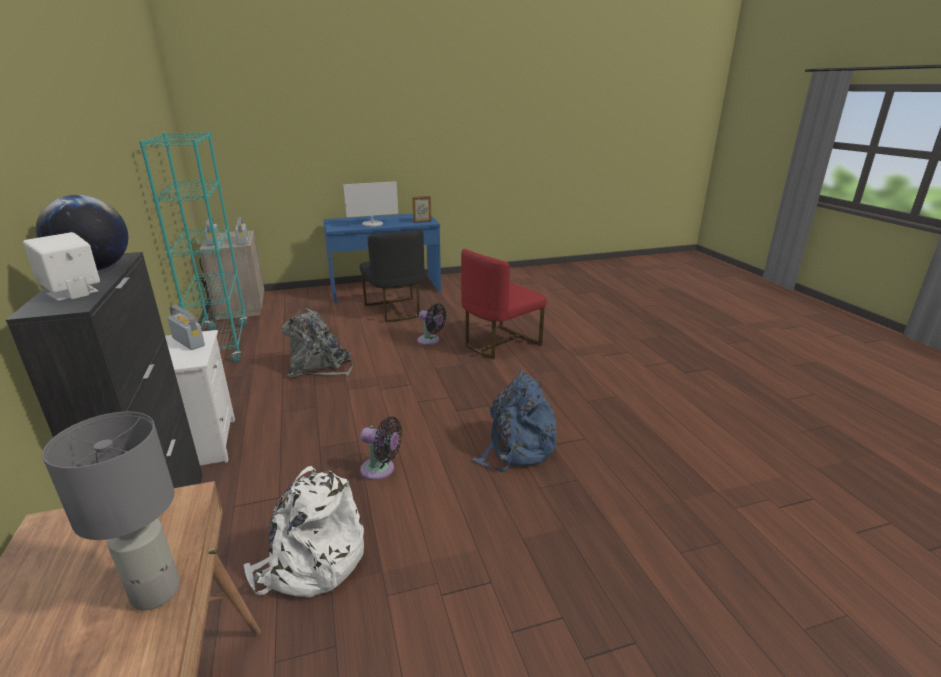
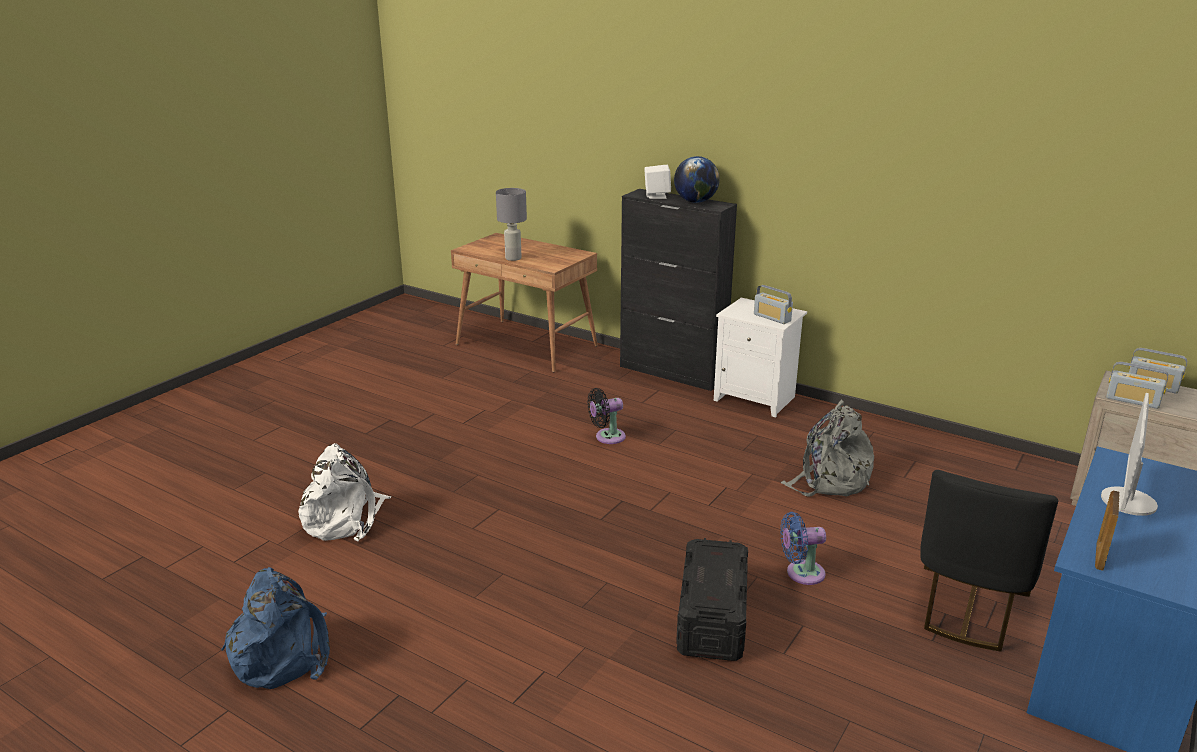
camera: 140 degrees right, 0 degrees up
(188, 342) = (772, 318): radio -> radio turned 45 degrees clockwise
(223, 344) = (975, 456): turquoise bookcase -> none
(311, 563) = (570, 393): white backpack -> white backpack (345, 519)
(395, 310) = (968, 609): black chair -> black chair turned 90 degrees counterclockwise
(430, 341) = (801, 573): black fan -> blue fan
(500, 343) = (712, 617): red chair -> black storage box
(517, 448) = (525, 493): blue backpack -> blue backpack (283, 654)

